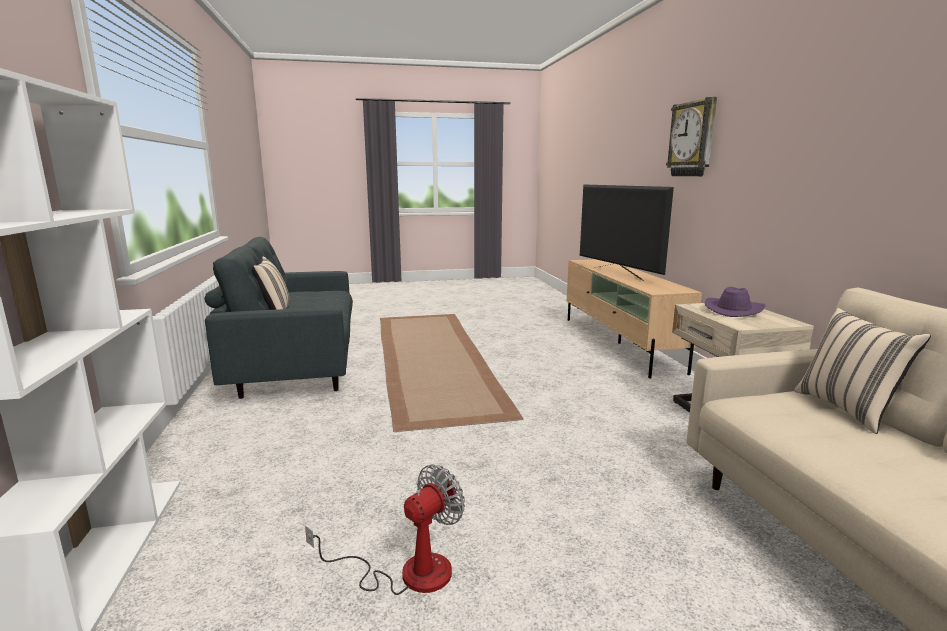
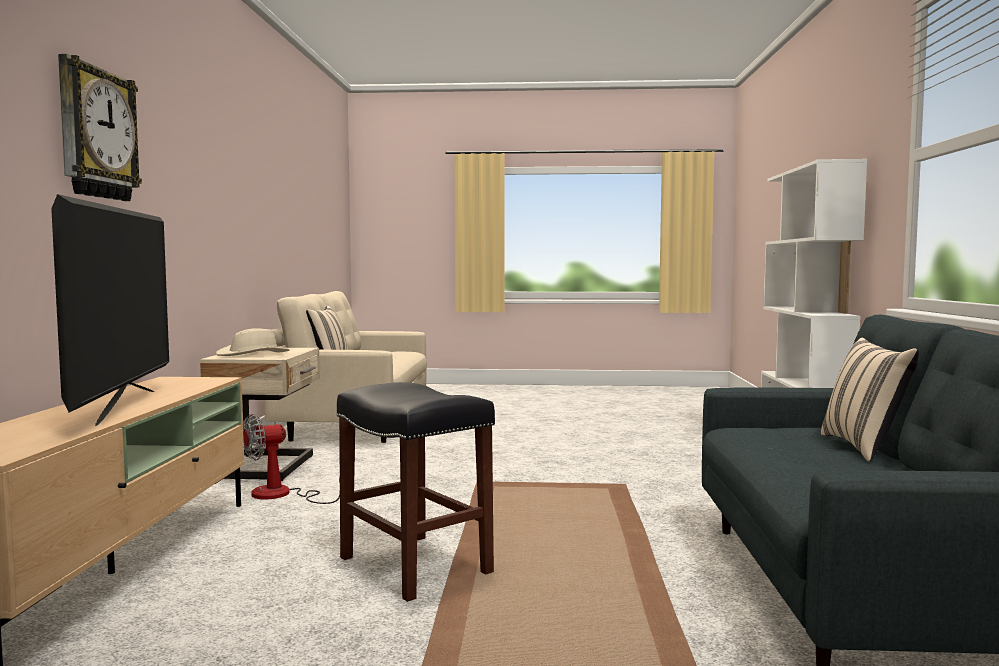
camera: 165 degrees left, 10 degrees down
(407, 572) = (609, 436): fan -> fan (283, 495)
(500, 357) = (412, 565): none -> black stool
(733, 310) = (253, 354): purple hat -> beige hat

